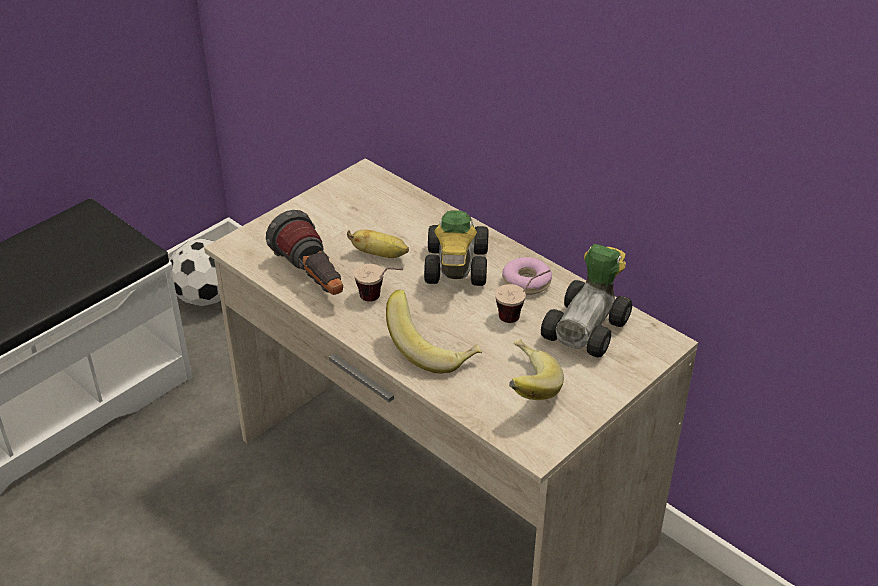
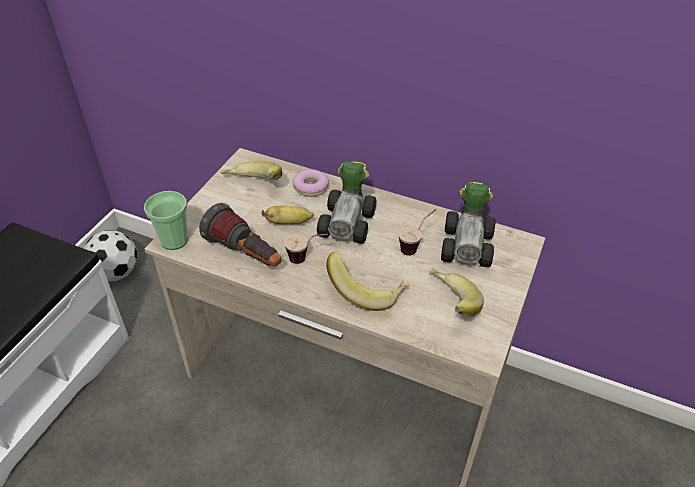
camera: 20 degrees left, 5 degrees up
(240, 245) = (174, 240): none -> cup
(358, 205) = (252, 186): none -> banana
(454, 269) = (349, 222): toy car -> toy car turned 150 degrees counterclockwise
(526, 282) = (406, 220): donut -> donut (311, 187)

